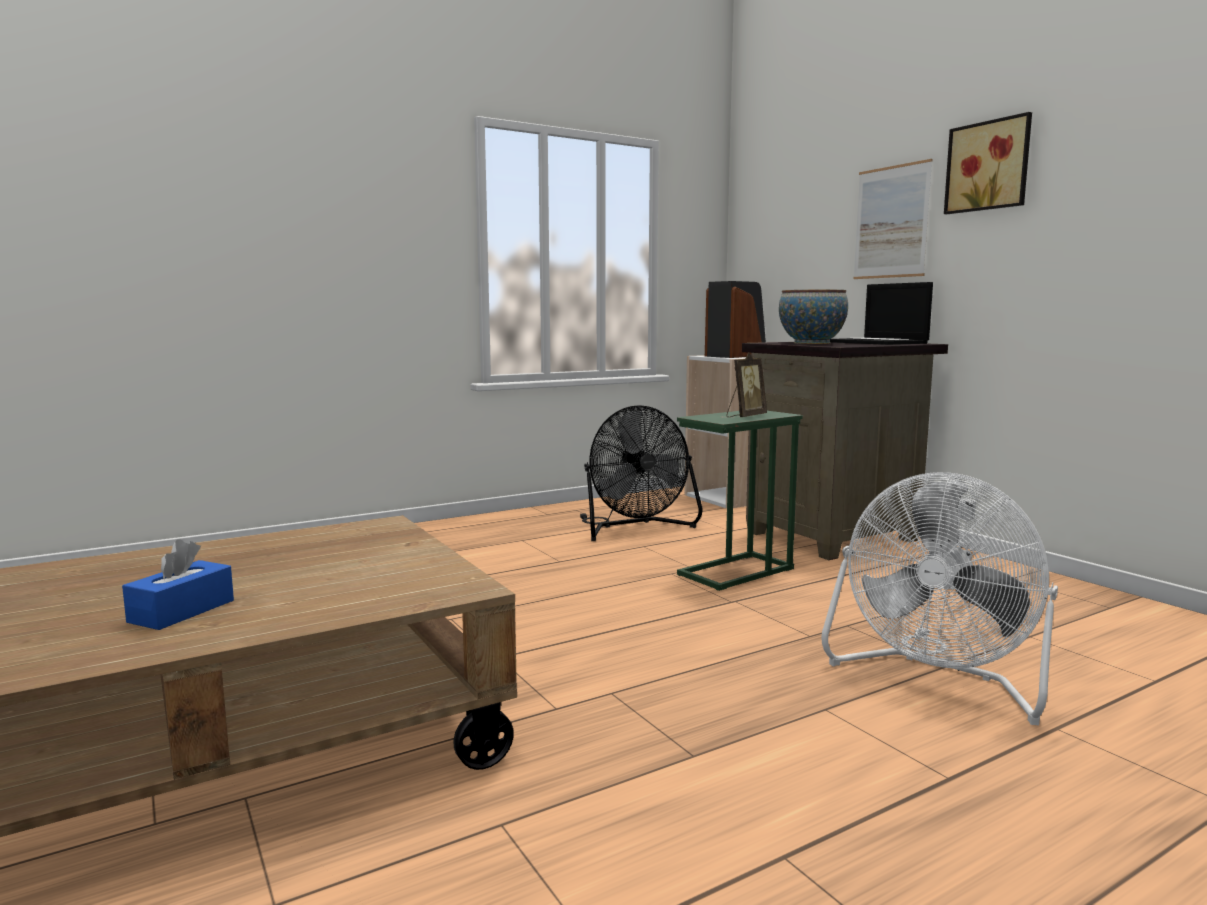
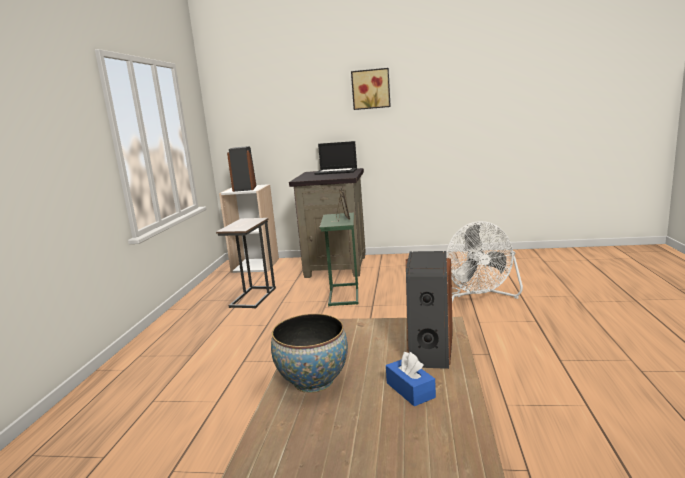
camera: 50 degrees left, 5 degrees up
(347, 596) = (429, 348): none -> speaker
(630, 528) = (253, 297): black fan -> brown side table
(811, 343) = (321, 177): bowl -> bowl (313, 381)
(891, 222) = (322, 113): picture -> none

